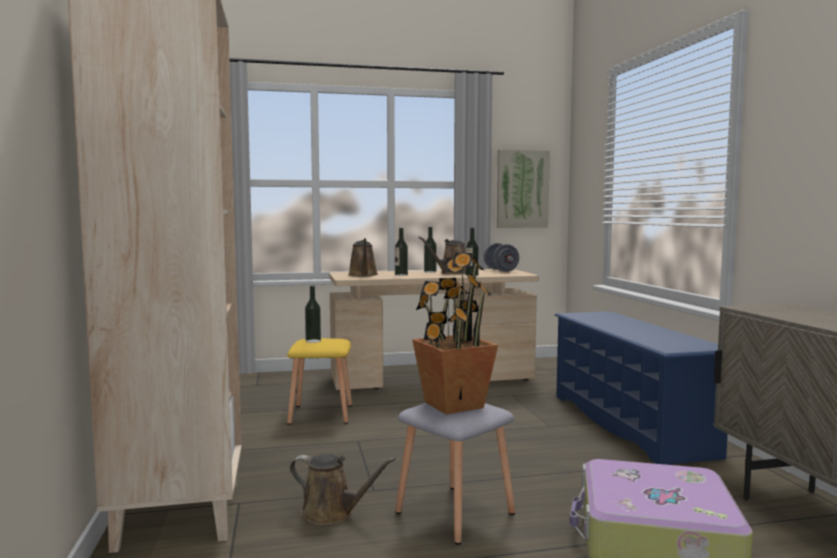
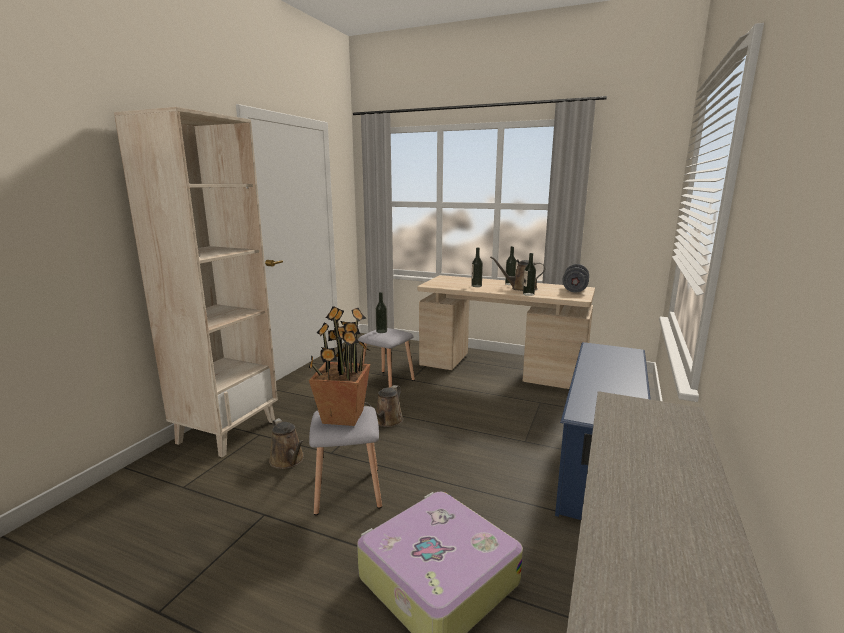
camera: 35 degrees right, 10 degrees up
(320, 414) = (386, 382): yellow stool -> grey stool
(363, 275) = (449, 282): brown watering can -> brown watering can (387, 421)
(522, 189) = (622, 212): picture -> none

